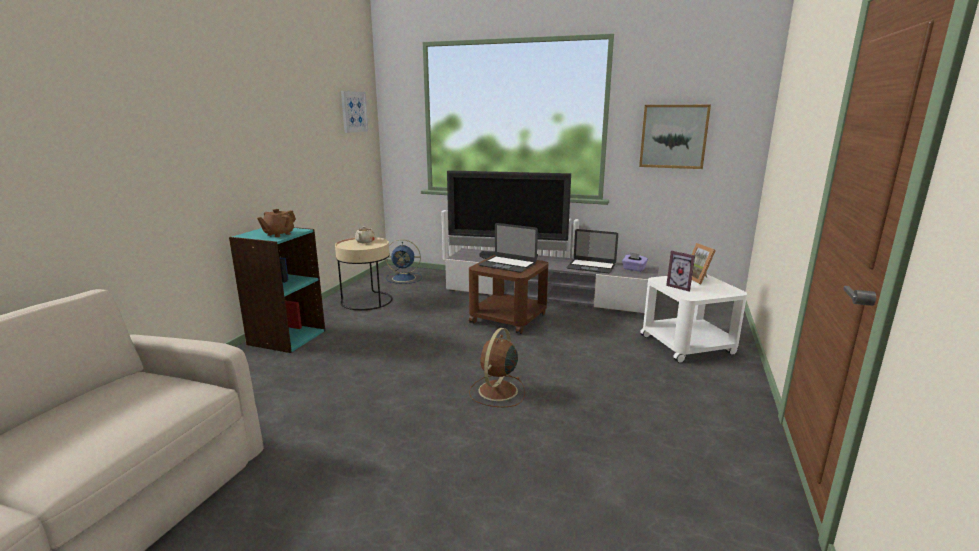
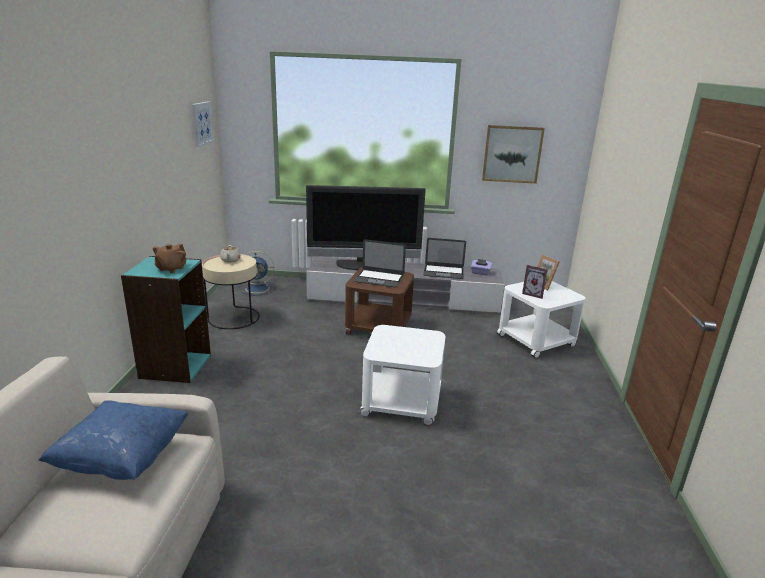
camera: 15 degrees left, 5 degrees up
(127, 399) = (123, 459): none -> blue pillow
(497, 391) = (402, 401): brown fan -> white side table

